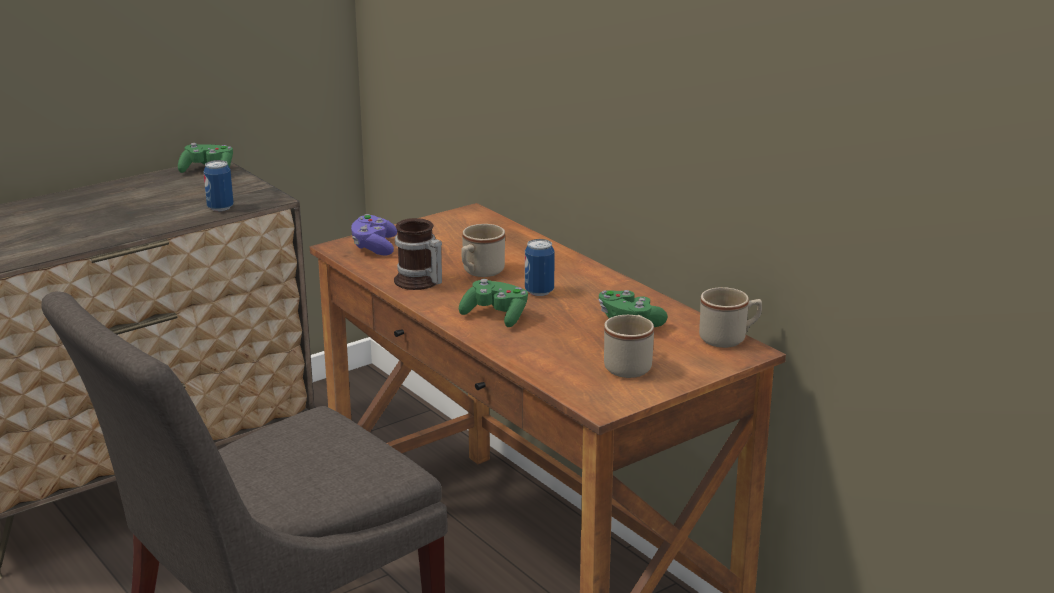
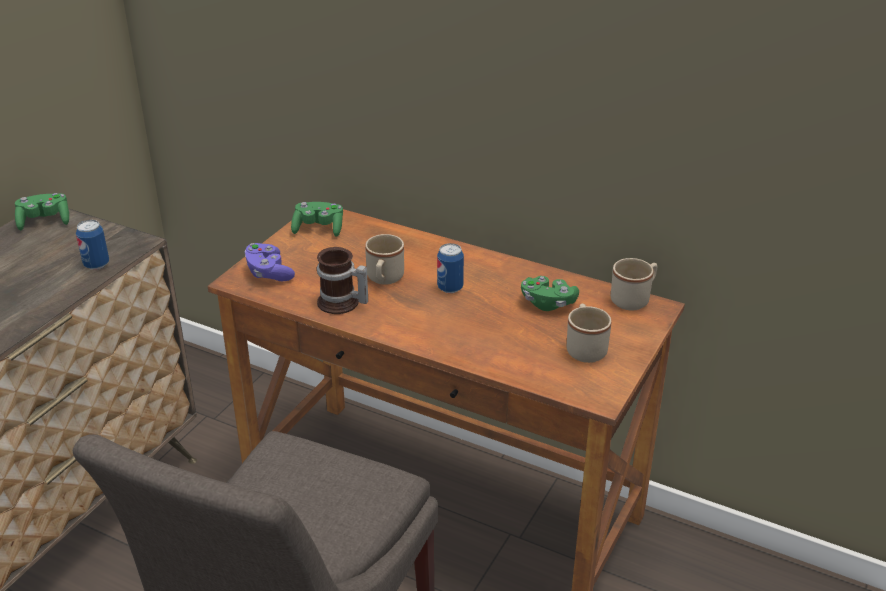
camera: 25 degrees left, 10 degrees up
(496, 316) = (437, 324): green game controller -> green game controller (319, 229)

